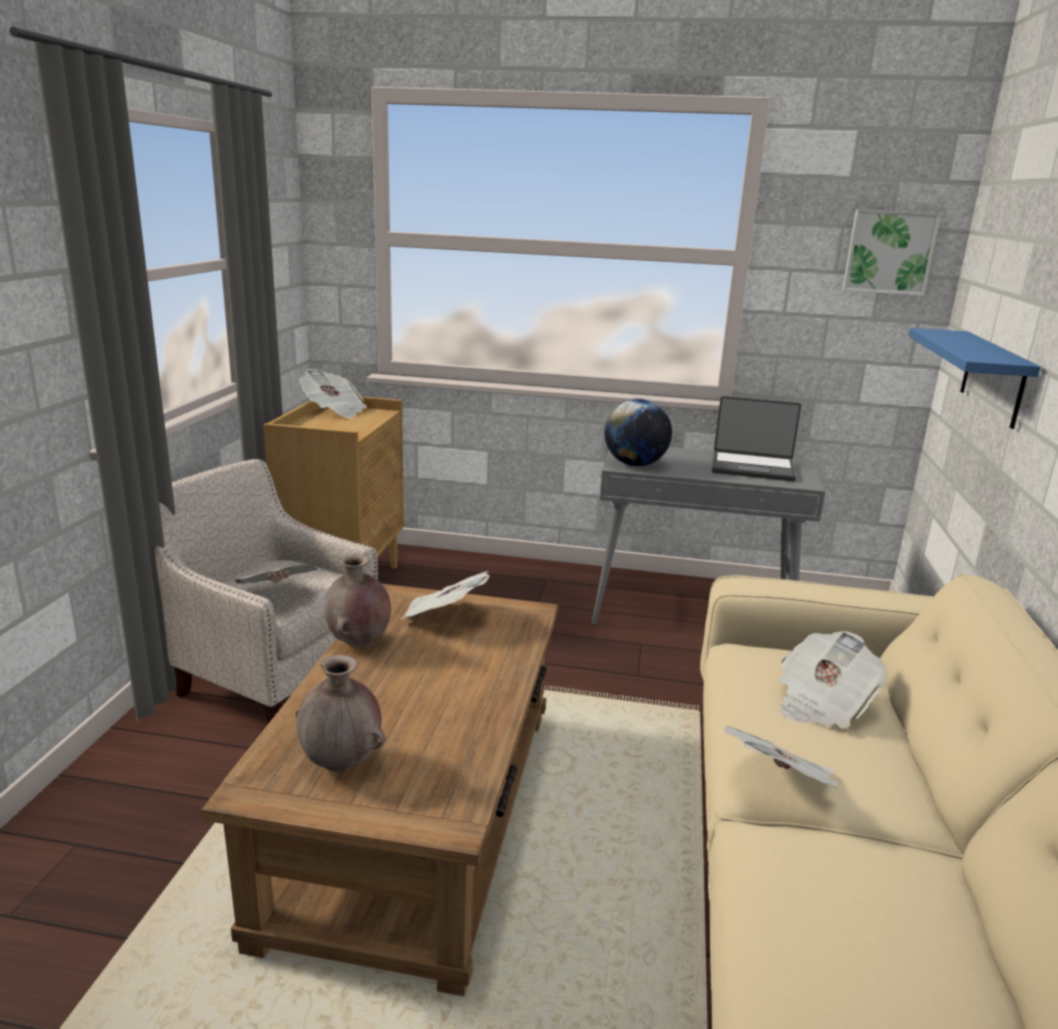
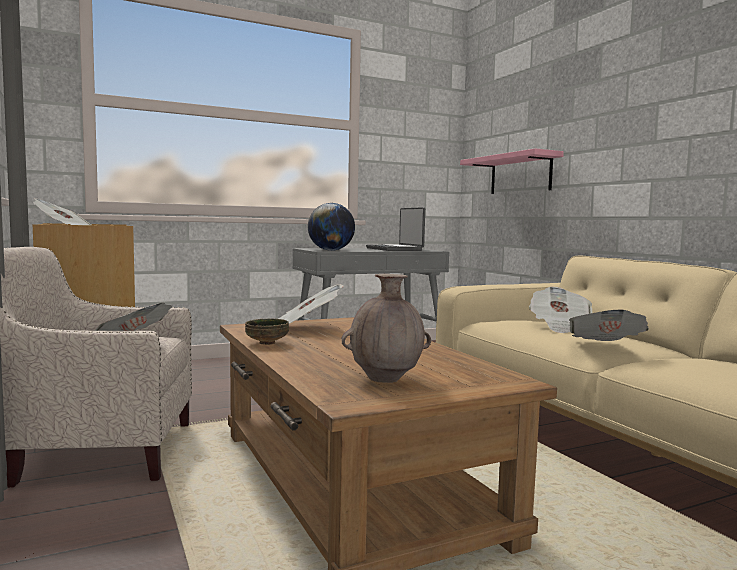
camera: 35 degrees left, 15 degrees down
(359, 643) = (267, 343): brown vase -> bowl
(752, 467) = (395, 249): laptop -> laptop turned 90 degrees clockwise
(889, 252) = (430, 125): picture -> none
(993, 378) = (520, 174): blue shelf -> pink shelf

